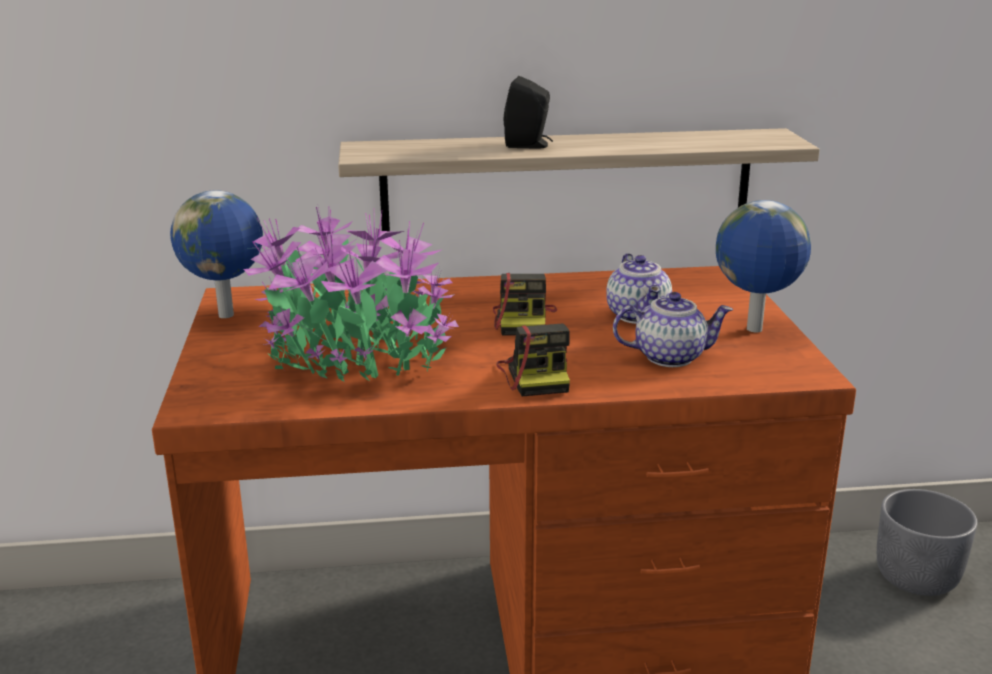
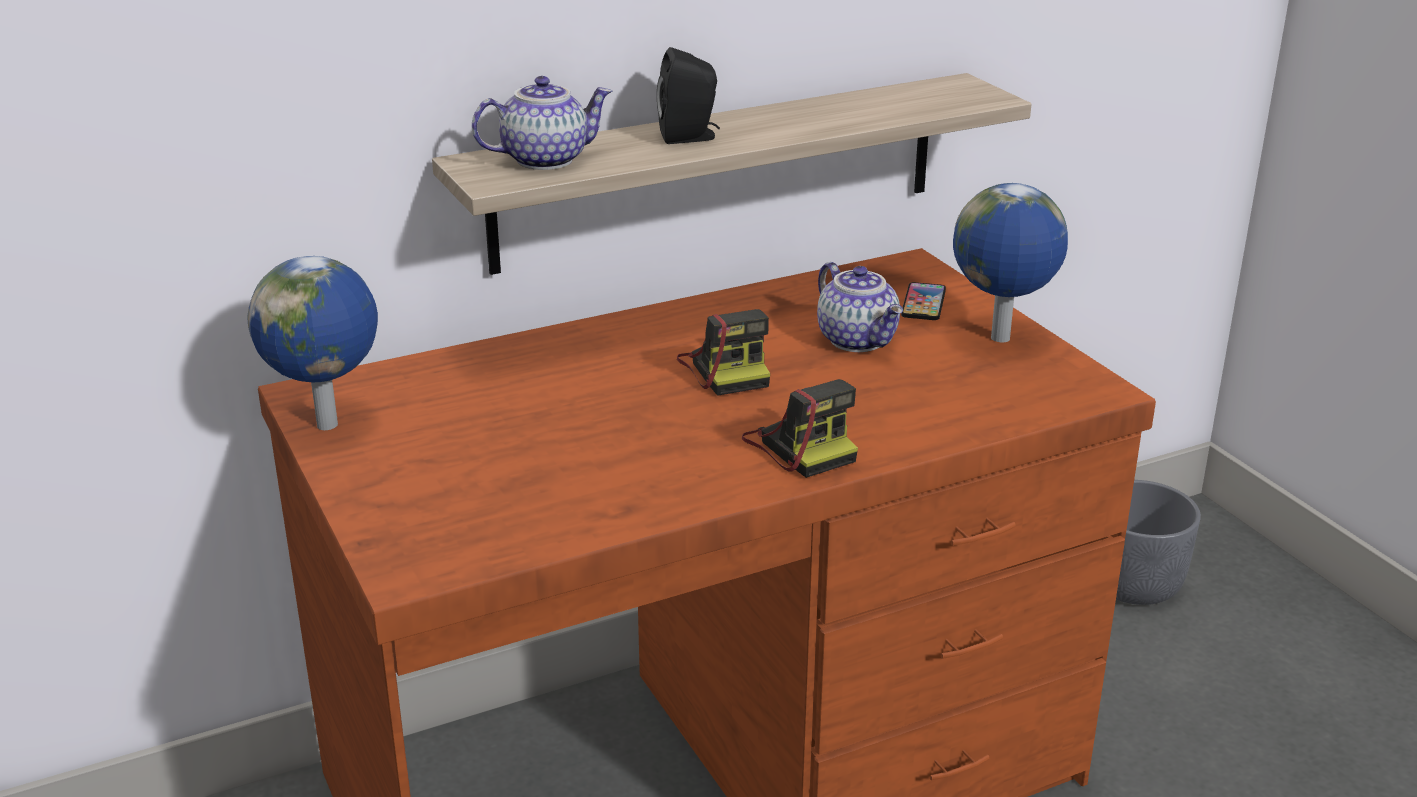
camera: 20 degrees left, 5 degrees up
(354, 357) = (556, 459): potted plant -> none
(670, 357) = (933, 392): teapot -> teapot (545, 159)
(710, 299) = (923, 303): none -> phone

